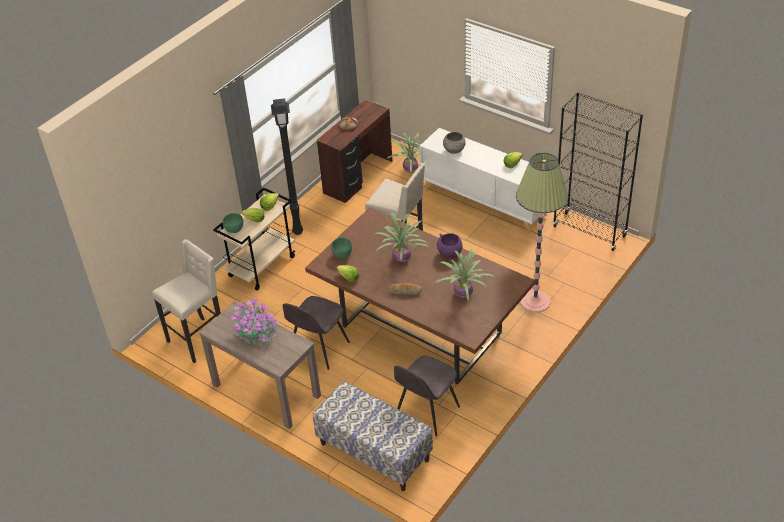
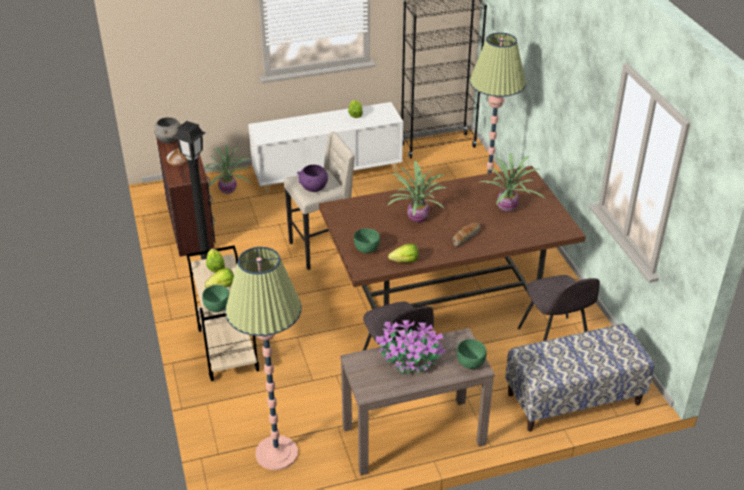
camera: 55 degrees left, 5 degrees down
(198, 339) = (276, 453): beige stool -> floor lamp
(279, 361) = (470, 364): none -> green bowl
(449, 254) = (445, 190): purple bowl -> purple bowl (313, 188)
(454, 150) = (292, 131): grey bowl -> grey bowl (169, 140)

